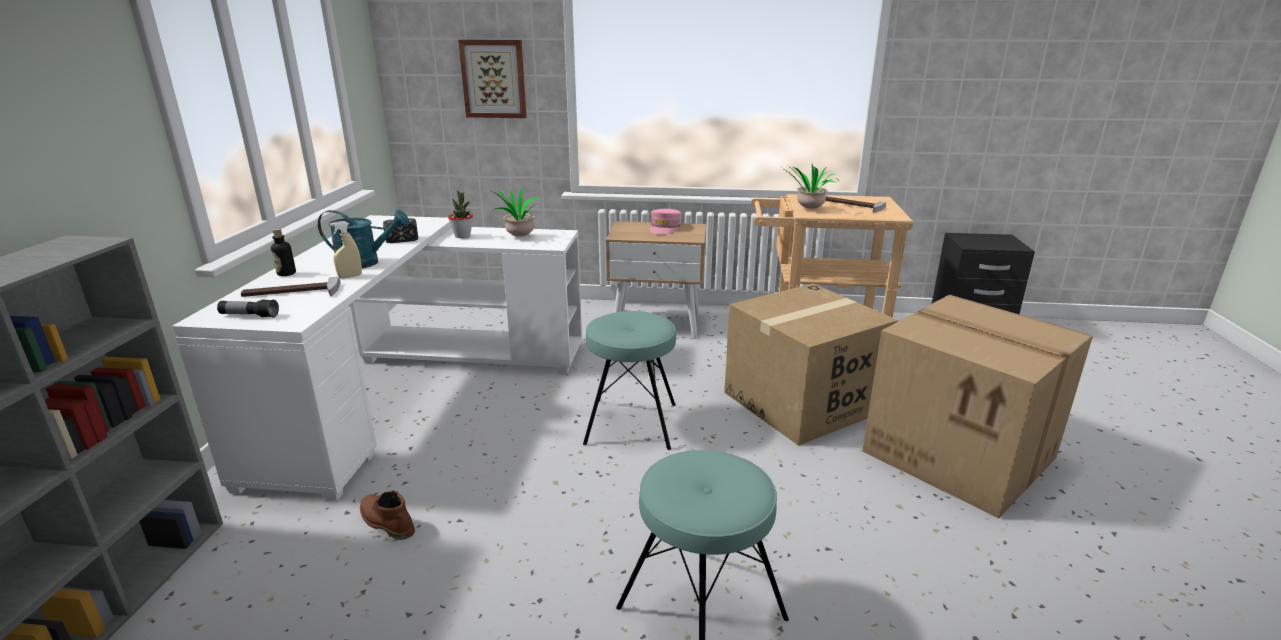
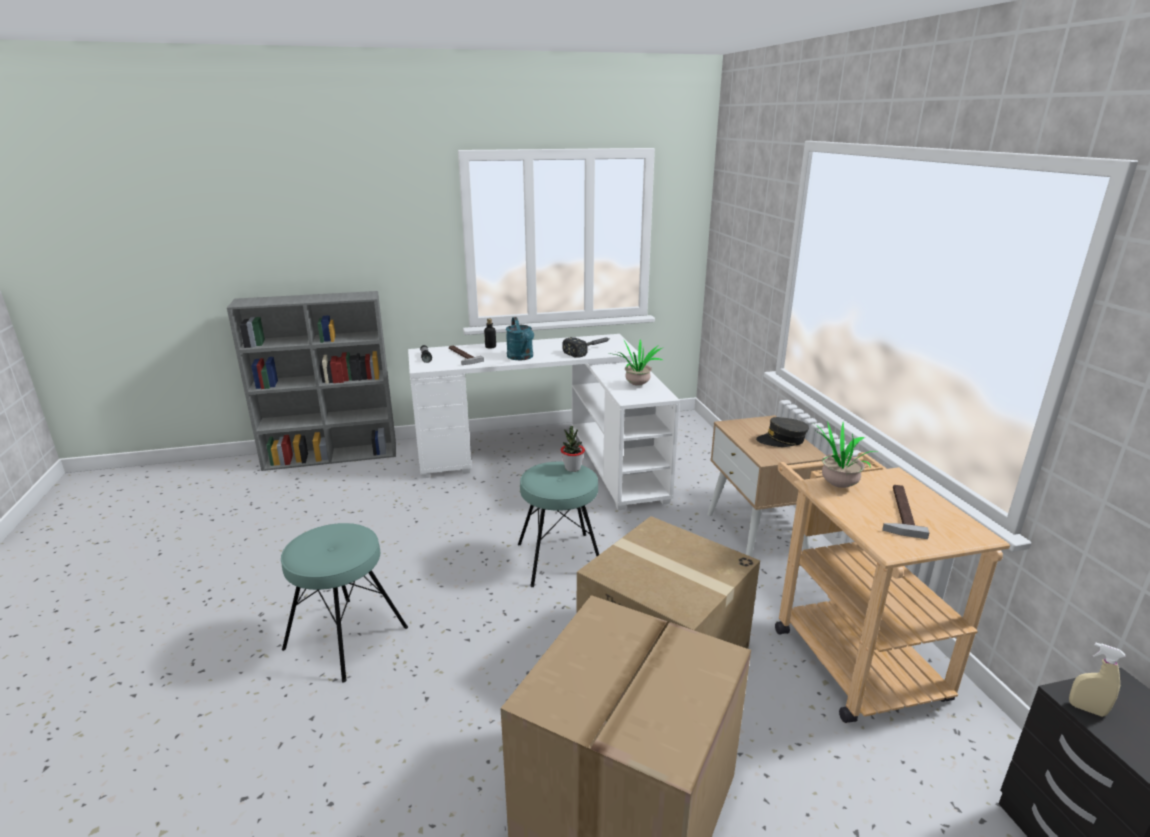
camera: 70 degrees right, 0 degrees up
(350, 276) = (495, 360): beige spray bottle -> beige spray bottle (1086, 709)
(386, 523) = (408, 499): brown boot -> none
(462, 236) = (619, 369): potted plant -> potted plant (572, 468)
(494, 79) = (754, 249): picture -> none
(664, 228) = (782, 440): pink cap -> grey cap

